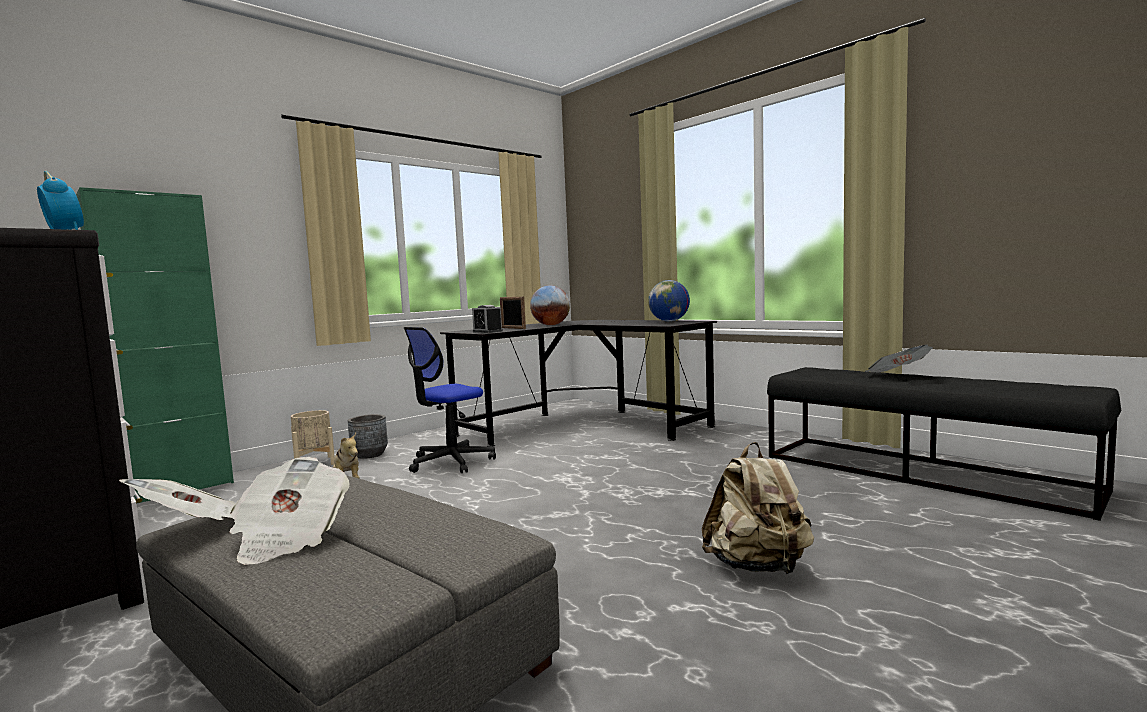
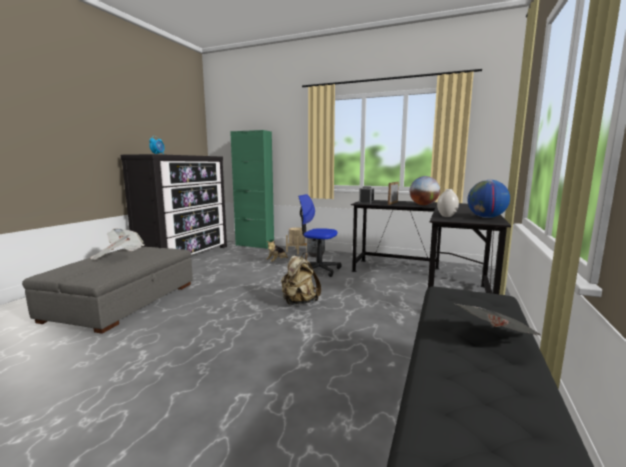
camera: 65 degrees right, 5 degrees up
(647, 324) = (446, 216): none -> white vase
(757, 567) = (188, 370): beige backpack -> beige backpack (299, 302)

